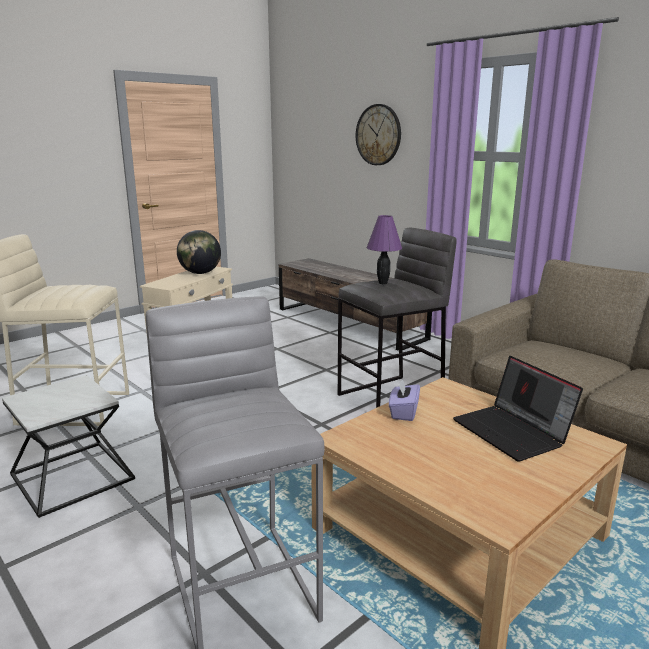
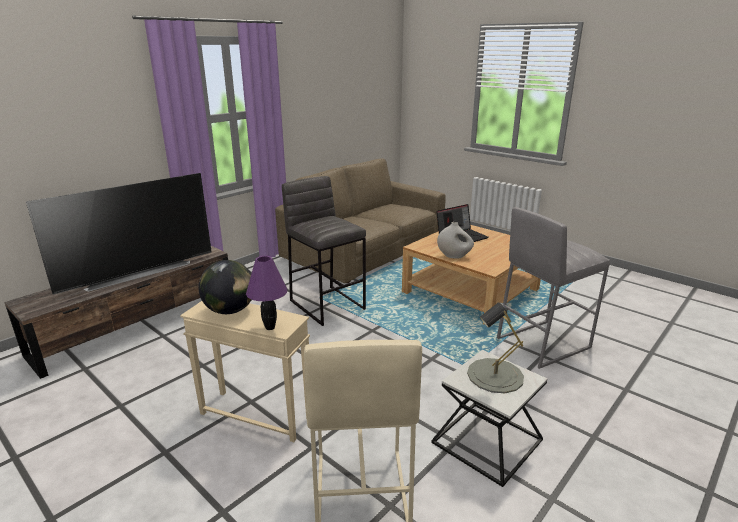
camera: 95 degrees left, 5 degrees up
(64, 400) = (495, 375): none -> grey table lamp
(353, 276) = (137, 272): none -> television
(378, 135) = (65, 115): wall clock -> none
(383, 283) = (328, 223): purple table lamp -> purple table lamp (270, 327)
(403, 412) = (454, 256): purple tissue box -> white vase

